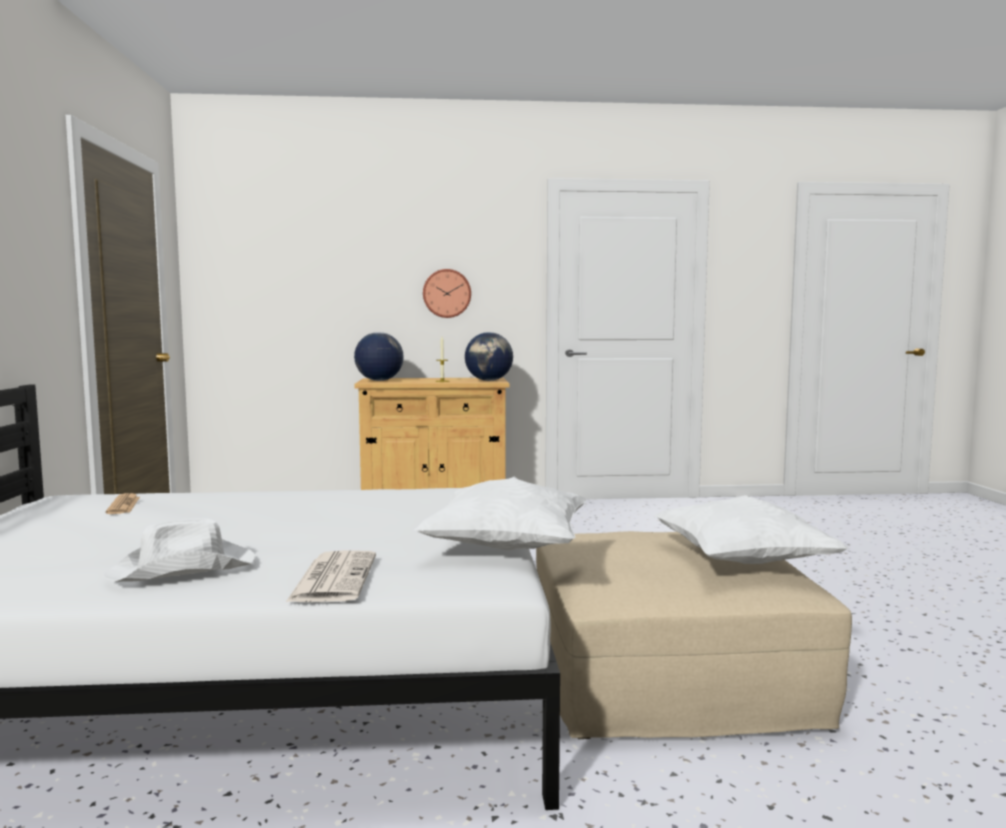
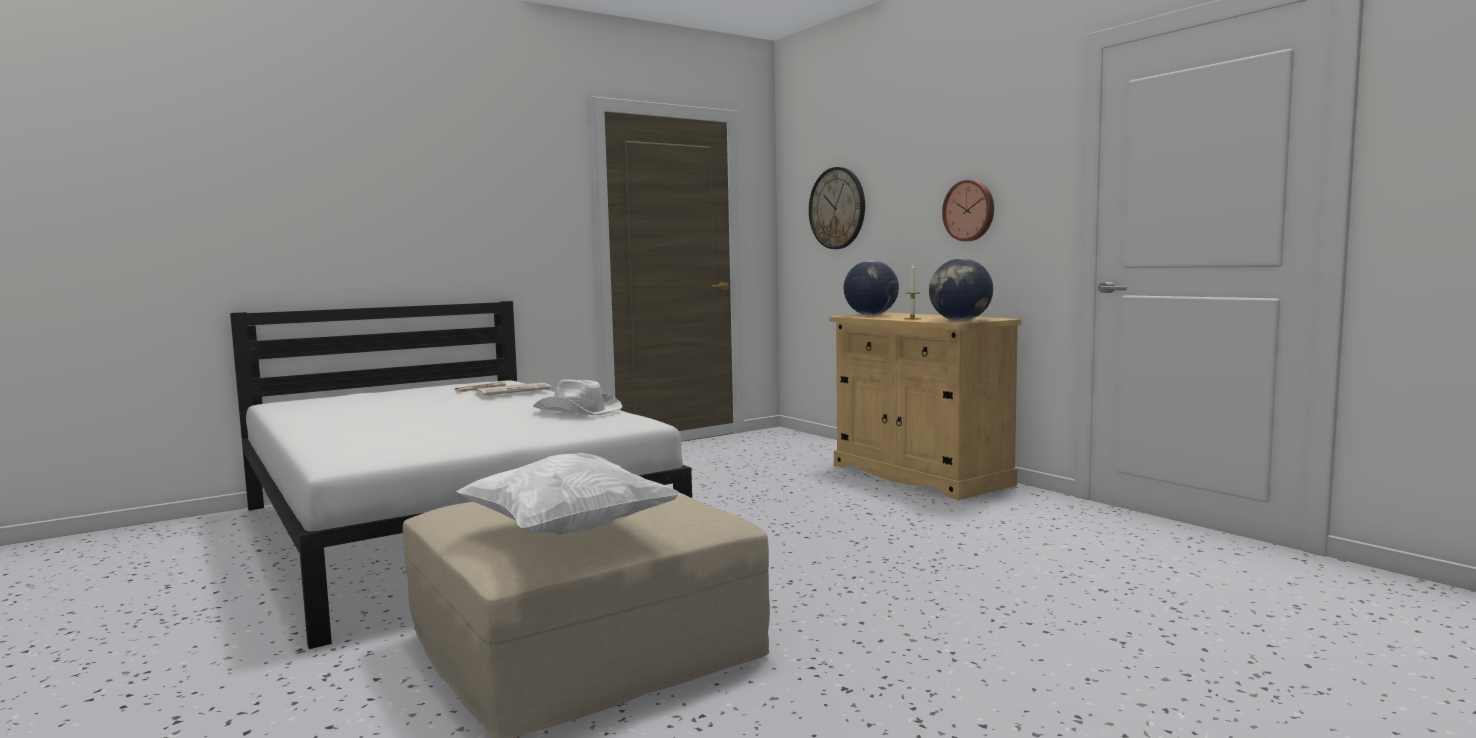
camera: 60 degrees right, 0 degrees up
(184, 569) = (346, 420): white hat -> white hat (578, 411)
(283, 280) = (837, 208): none -> wall clock
(333, 578) = (338, 438): newspaper -> newspaper (513, 391)
(506, 548) = (443, 452): white pillow -> none

